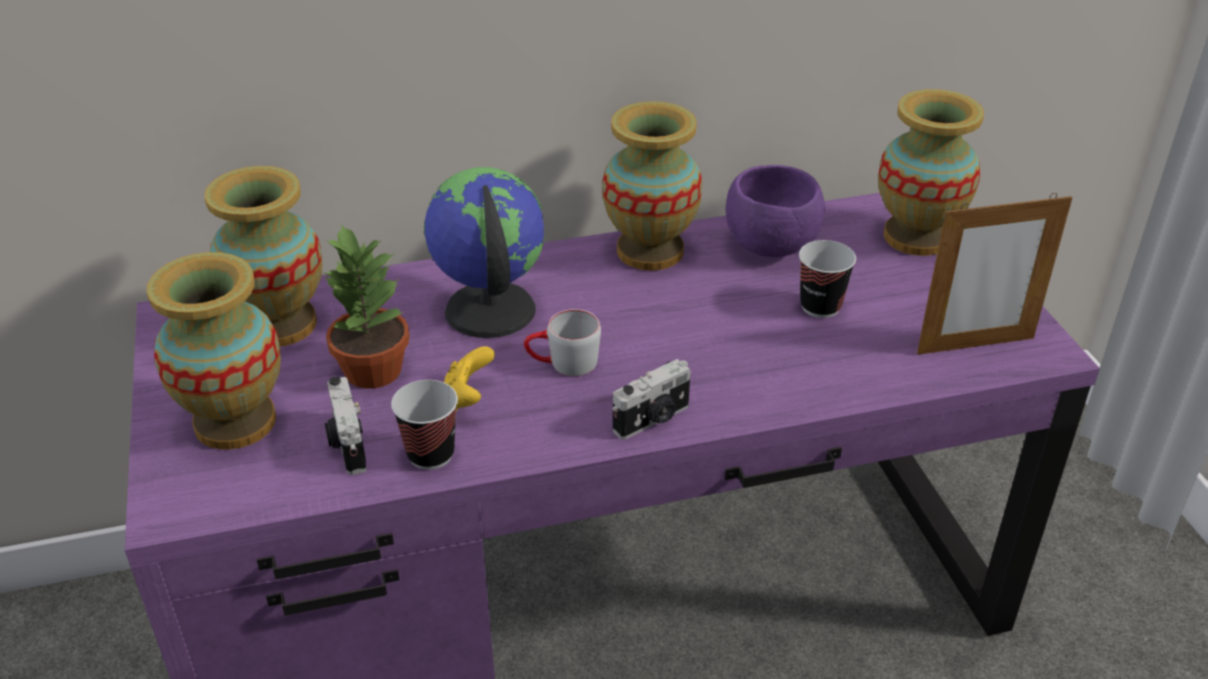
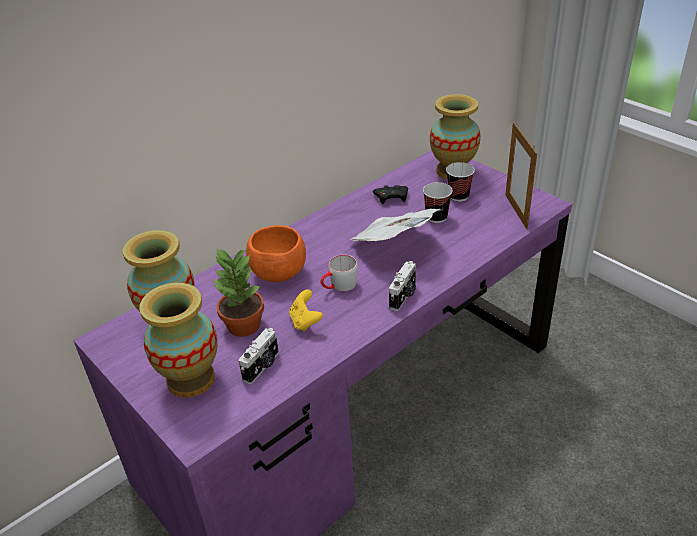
camera: 25 degrees left, 0 degrees up
(347, 444) = (262, 366): camera -> camera turned 105 degrees counterclockwise
(430, 454) = (310, 354): cup -> cup (458, 196)
(488, 310) = (279, 274): globe -> orange bowl
(649, 251) = (335, 218): vase -> none
(709, 326) = (393, 244): none -> newspaper
(770, 247) = (391, 197): purple bowl -> black game controller
(975, 345) = (516, 211): picture frame -> picture frame turned 120 degrees clockwise

